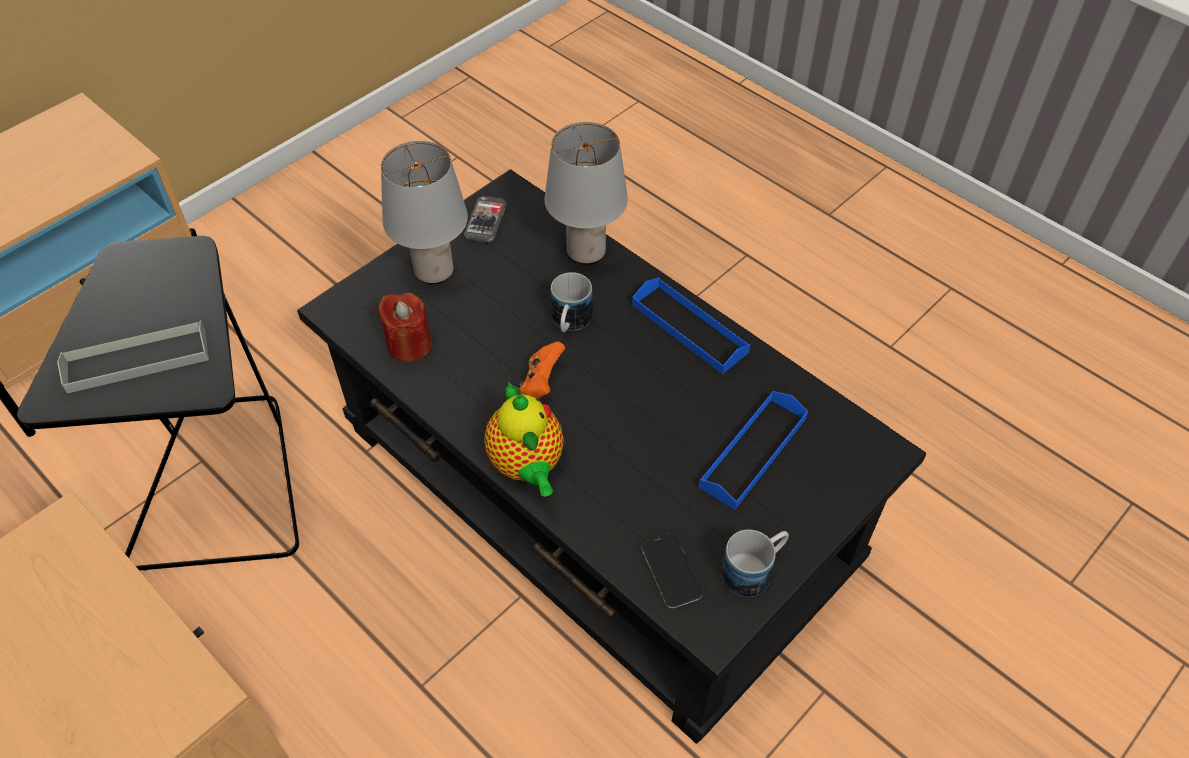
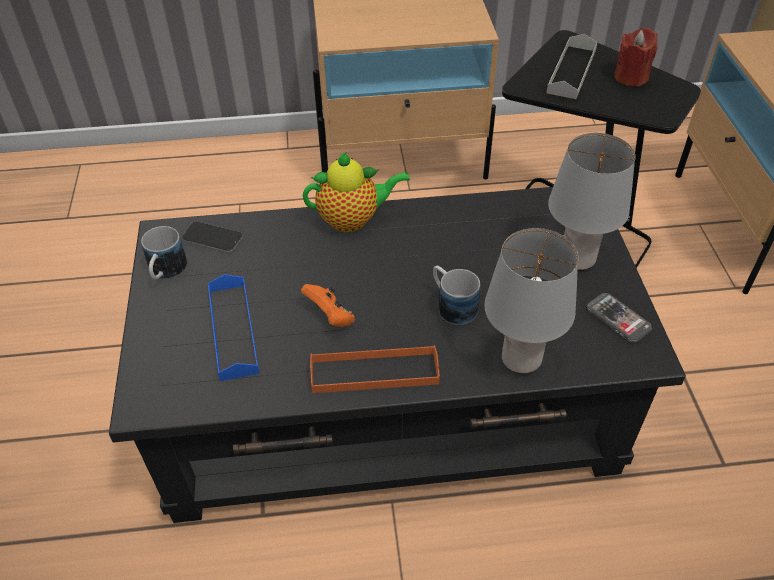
camera: 130 degrees right, 5 degrees down
(409, 345) = (511, 216): red candle -> red candle (631, 77)
(527, 466) = (353, 220): teapot -> teapot turned 150 degrees clockwise
(541, 383) = (411, 259): orange game controller -> orange game controller (330, 317)
(689, 328) = (374, 372): blue tray -> orange tray

